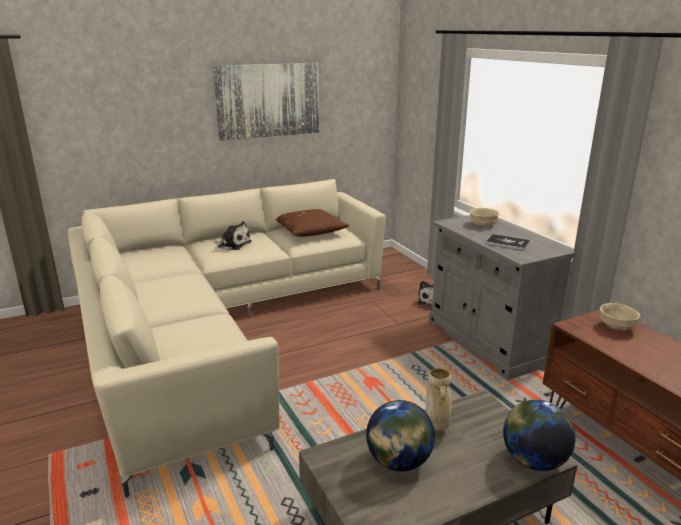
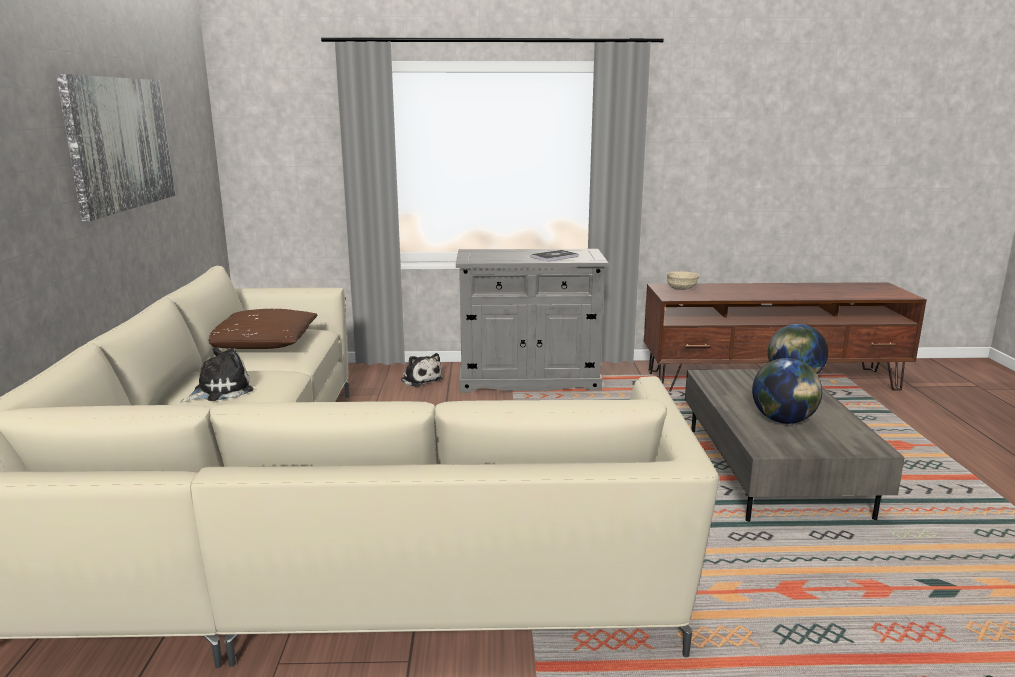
camera: 65 degrees left, 5 degrees down
(436, 425) = (734, 396): beige vase -> none
(483, 225) = (495, 254): beige bowl -> none

